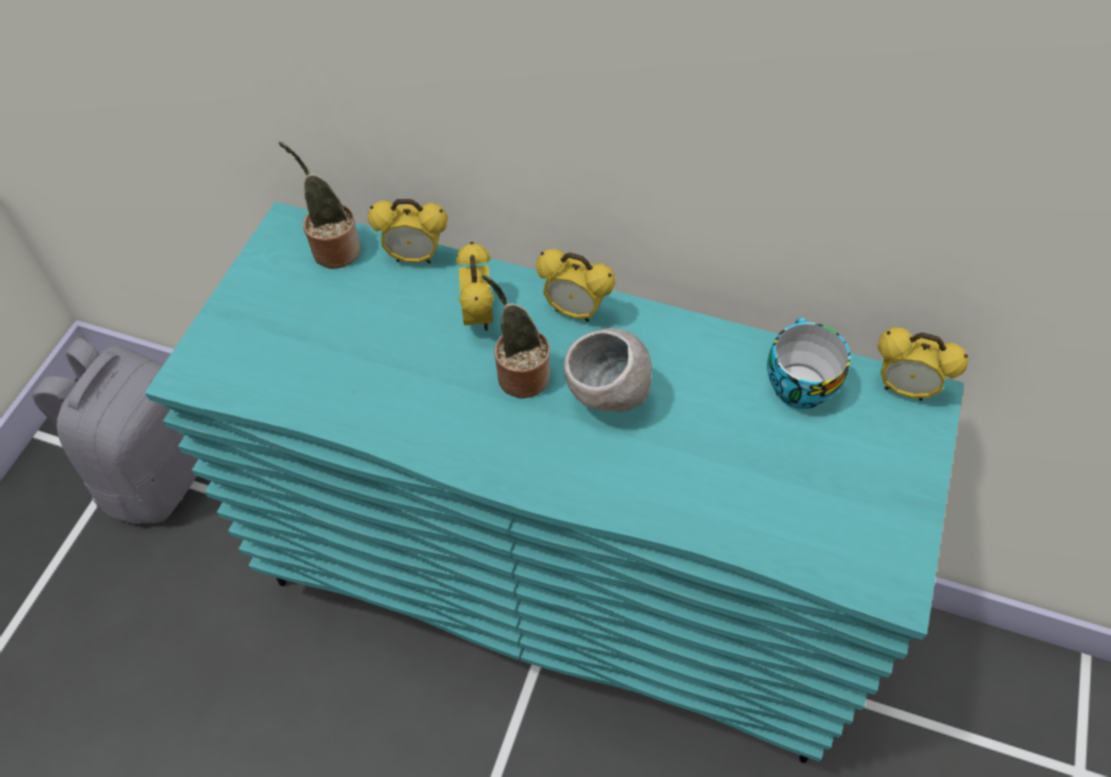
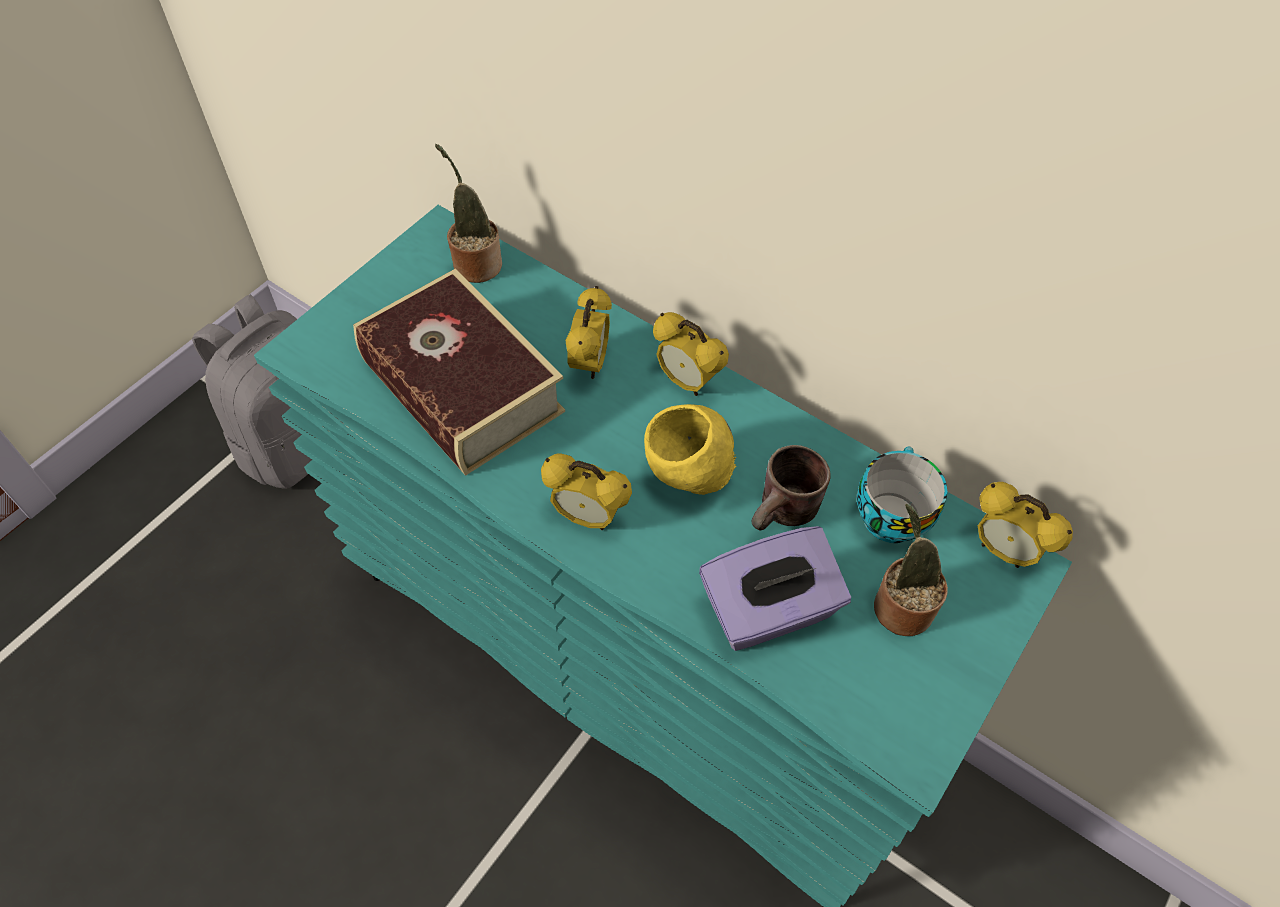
camera: 15 degrees right, 0 degrees up
(365, 370) = (462, 386): none -> book
(414, 257) = (549, 290): alarm clock -> alarm clock (587, 517)
(519, 375) = (608, 431): potted plant -> potted plant (899, 606)
(608, 399) = (688, 478): grey bowl -> yellow bowl
(707, 409) = (786, 515): none -> brown mug
(723, 499) = (768, 610): none -> purple tissue box

